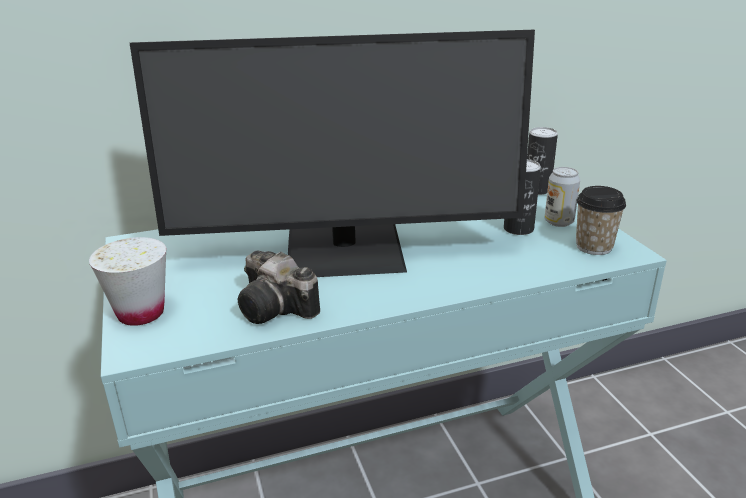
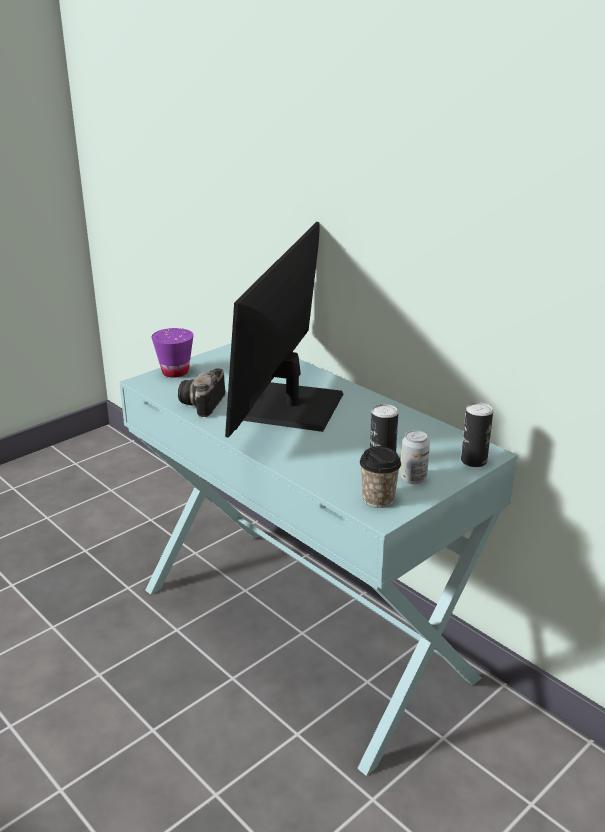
camera: 65 degrees right, 0 degrees up
(141, 313) = (175, 372): white cup -> purple cup
(344, 249) = (290, 406): monitor -> monitor turned 45 degrees clockwise

